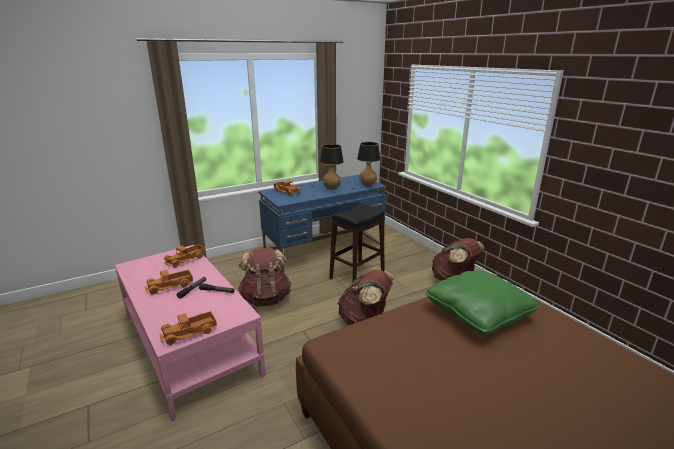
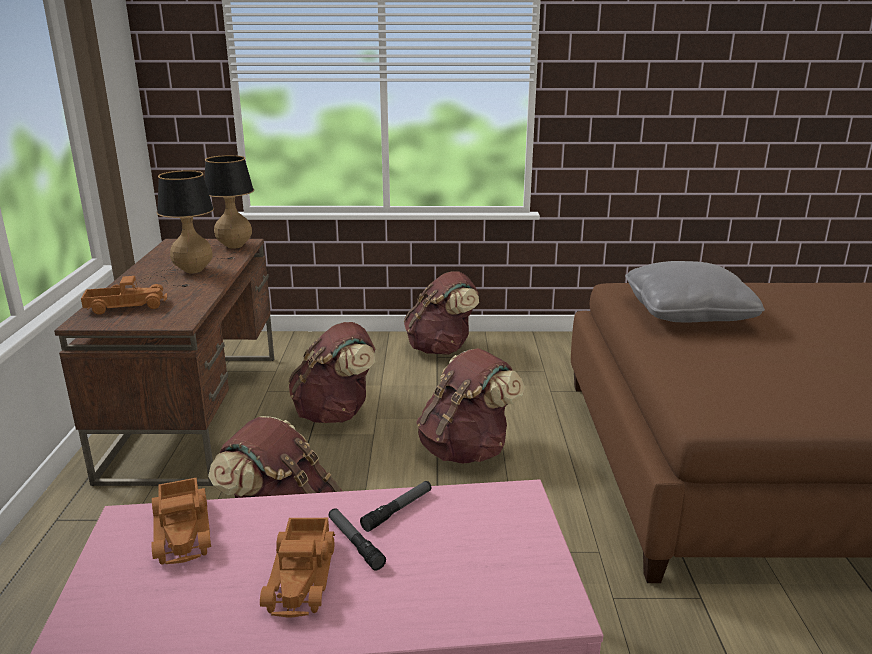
camera: 60 degrees left, 0 degrees up
(190, 333) = (542, 574): toy truck -> none
(325, 249) = (197, 412): blue desk -> brown desk
(357, 276) = (335, 414): black stool -> brown backpack
(477, 313) = (687, 313): green pillow -> grey pillow

